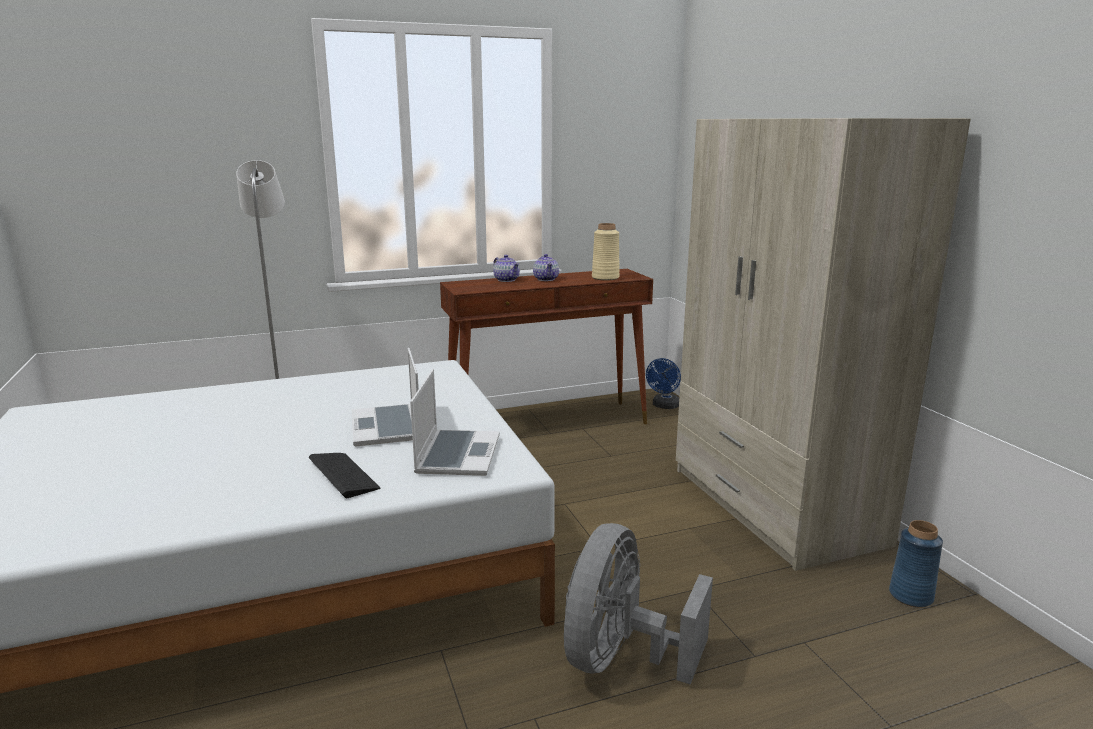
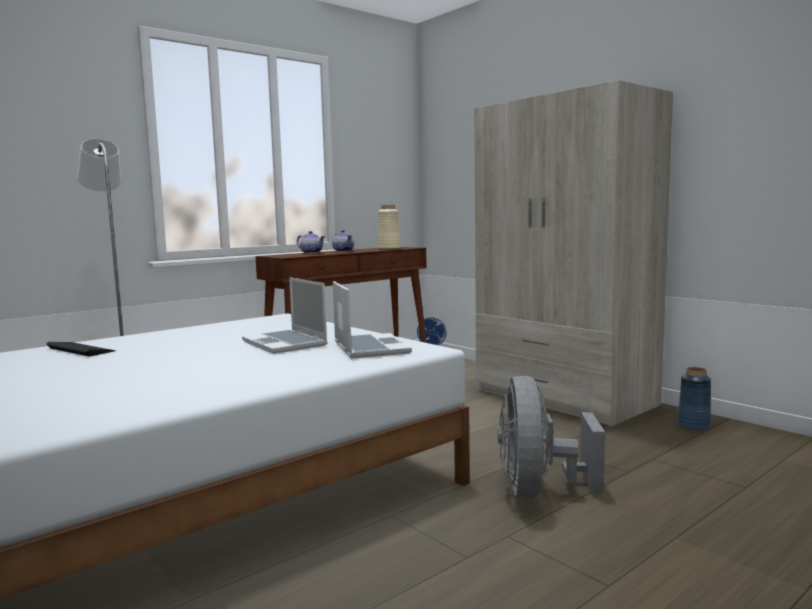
camera: 20 degrees left, 10 degrees down
(343, 475) = (287, 366): keyboard -> keyboard (81, 349)

